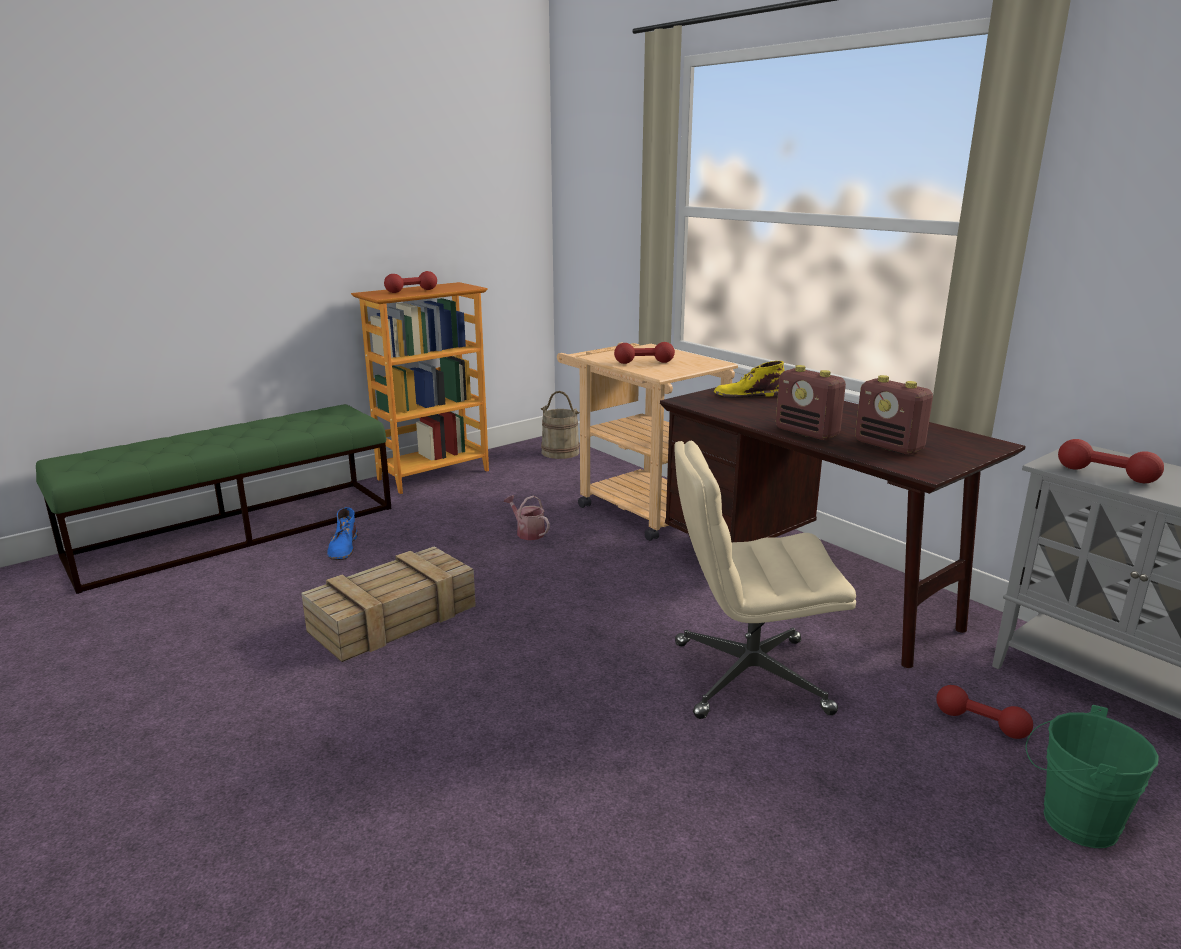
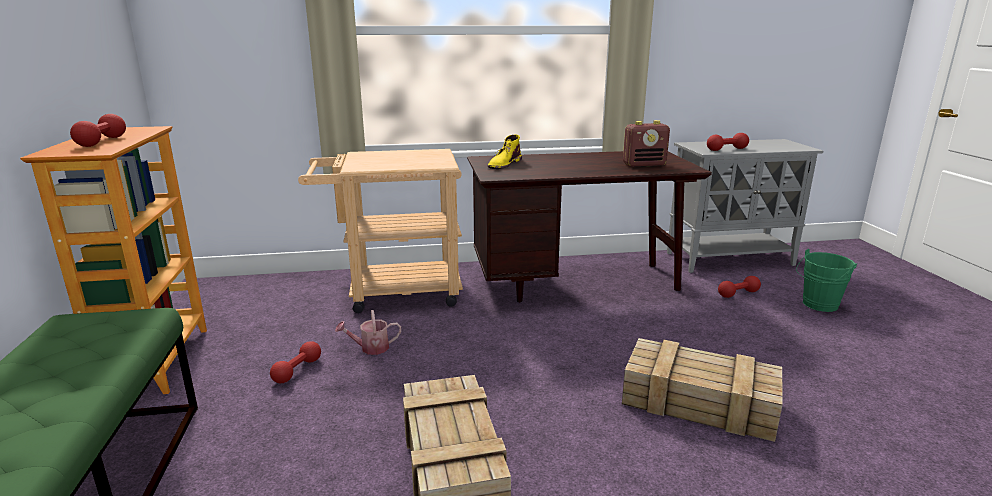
camera: 60 degrees left, 0 degrees up
(343, 547) = (247, 464): blue boot -> none
(560, 452) = (232, 288): beige bucket -> none
(606, 733) = (701, 402): none -> crate
(644, 363) = (403, 162): red dumbbell -> red dumbbell (297, 370)
(747, 677) = (662, 334): beige office chair -> none
(807, 433) = (602, 171): radio -> none

